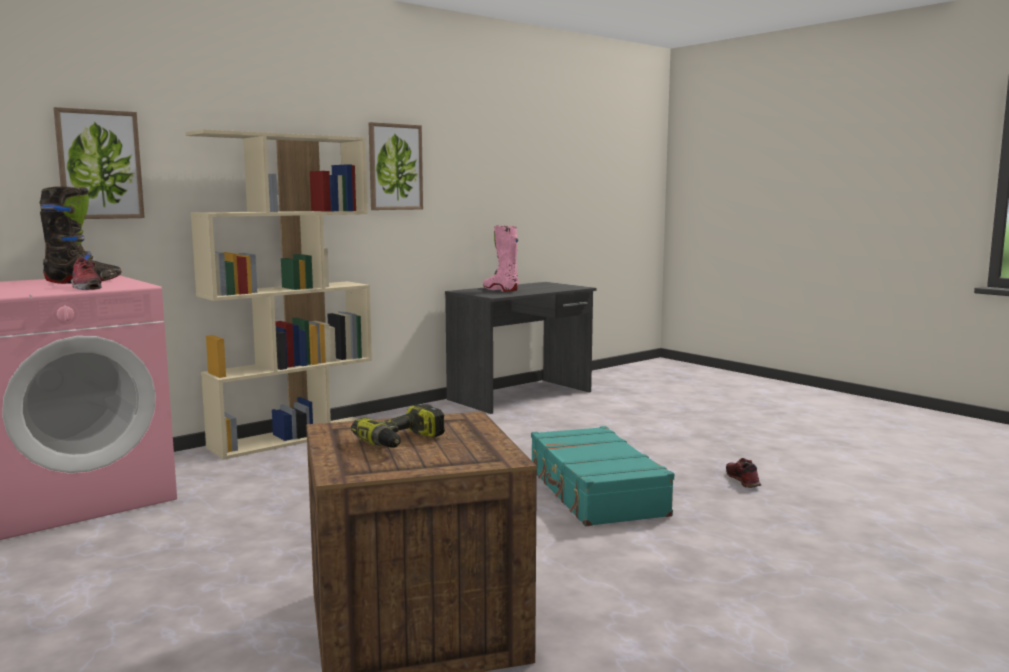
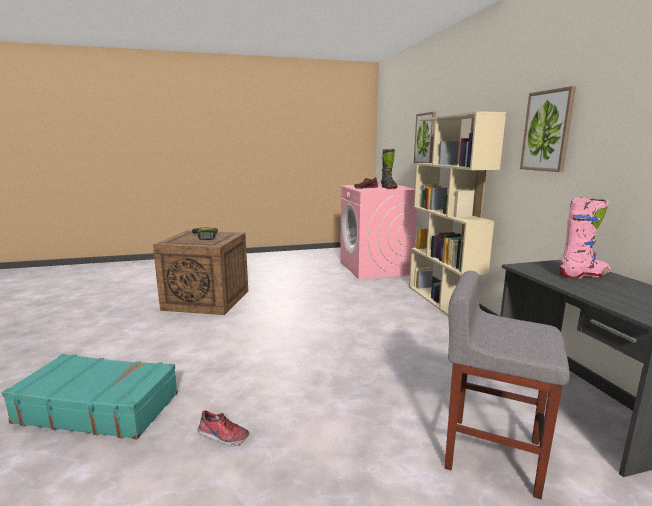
camera: 115 degrees right, 5 degrees up
(595, 492) = (273, 362): turquoise suitcase -> turquoise suitcase (99, 407)
(615, 412) = (491, 453): none -> grey stool

